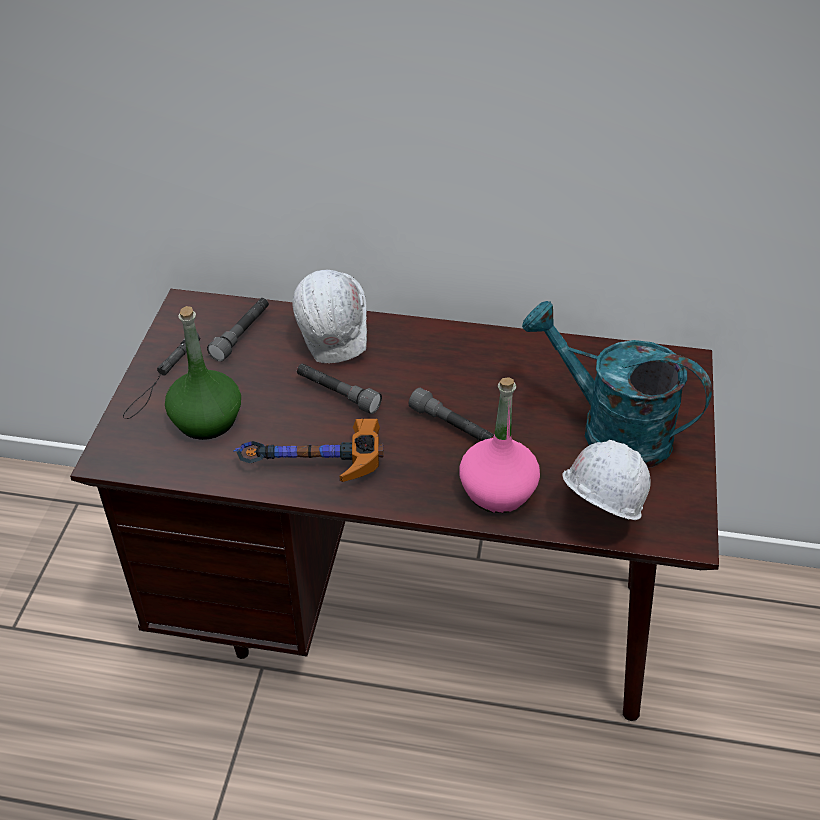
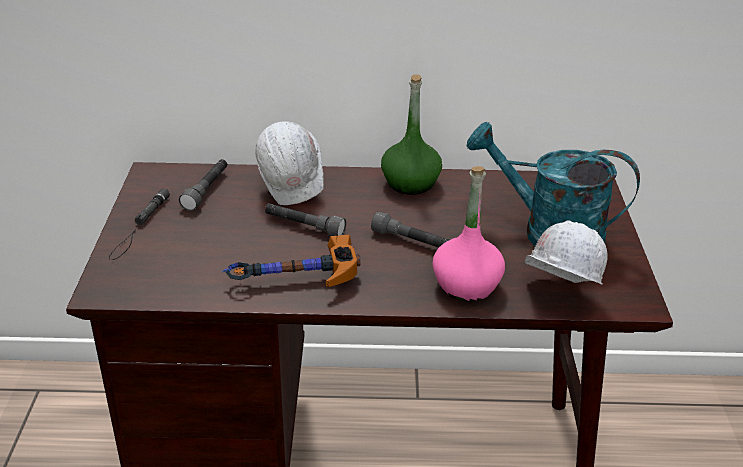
camera: 10 degrees left, 10 degrees down
(206, 420) = (189, 255): green bottle -> green bottle (410, 183)

